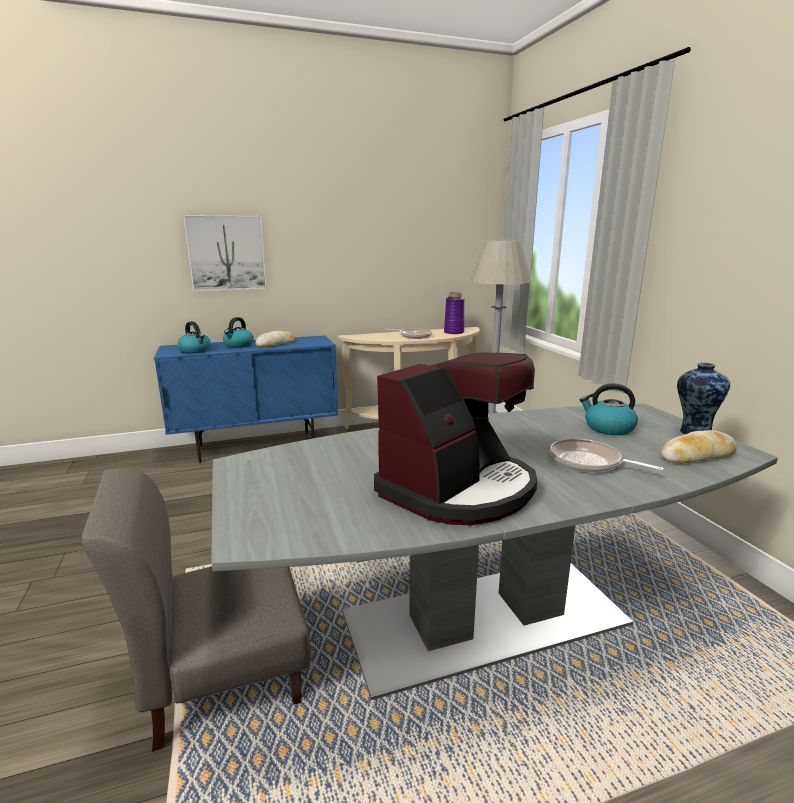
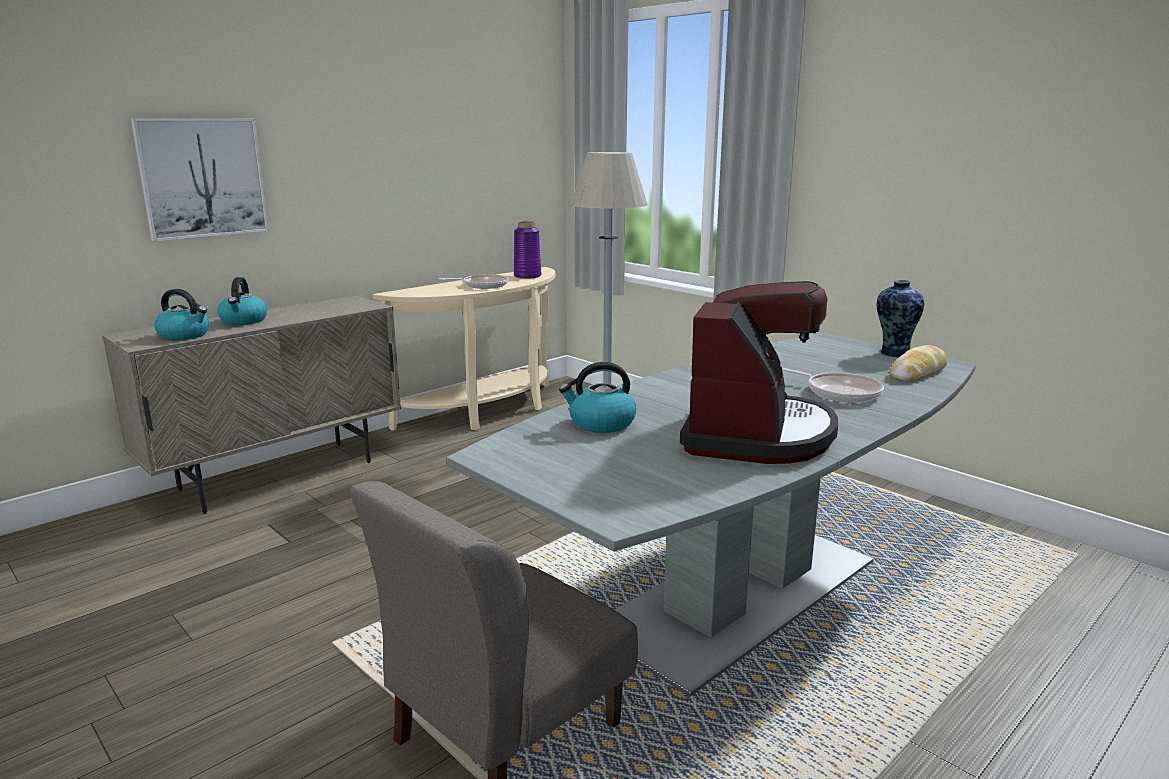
camera: 25 degrees left, 0 degrees up
(257, 446) = (278, 475): blue cabinet -> beige cabinet
(275, 344) = (301, 314): bread -> none
(589, 462) = (839, 392): frying pan -> frying pan turned 150 degrees counterclockwise
(608, 428) = (819, 360): kettle -> kettle (601, 423)

